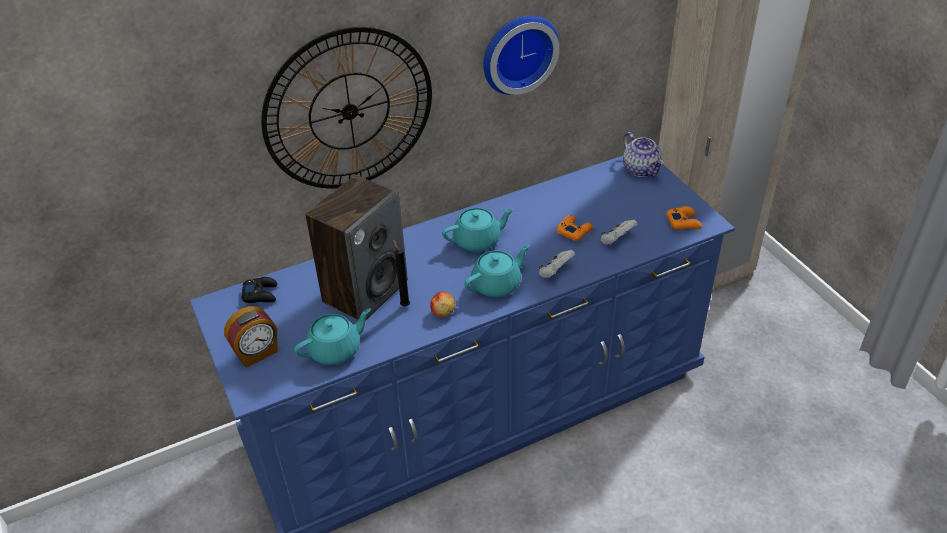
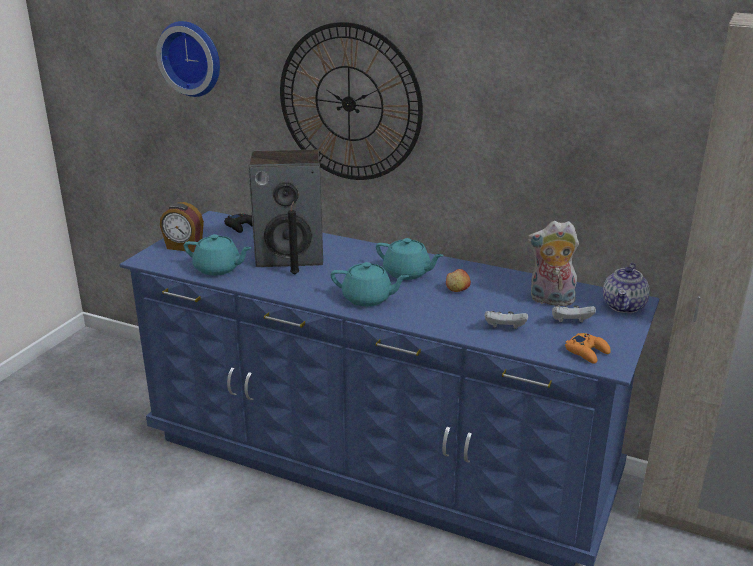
camera: 50 degrees right, 15 degrees down
(443, 312) = (307, 290): apple -> apple (457, 290)
(517, 52) = (513, 112): wall clock -> wall clock (192, 58)
(555, 272) = (419, 316): white game controller -> white game controller (570, 323)
(574, 231) = (484, 306): orange game controller -> none
(599, 196) = (550, 300): none -> plush toy

